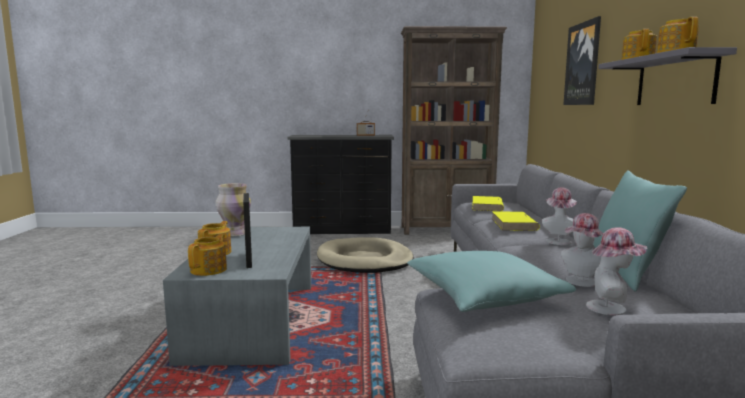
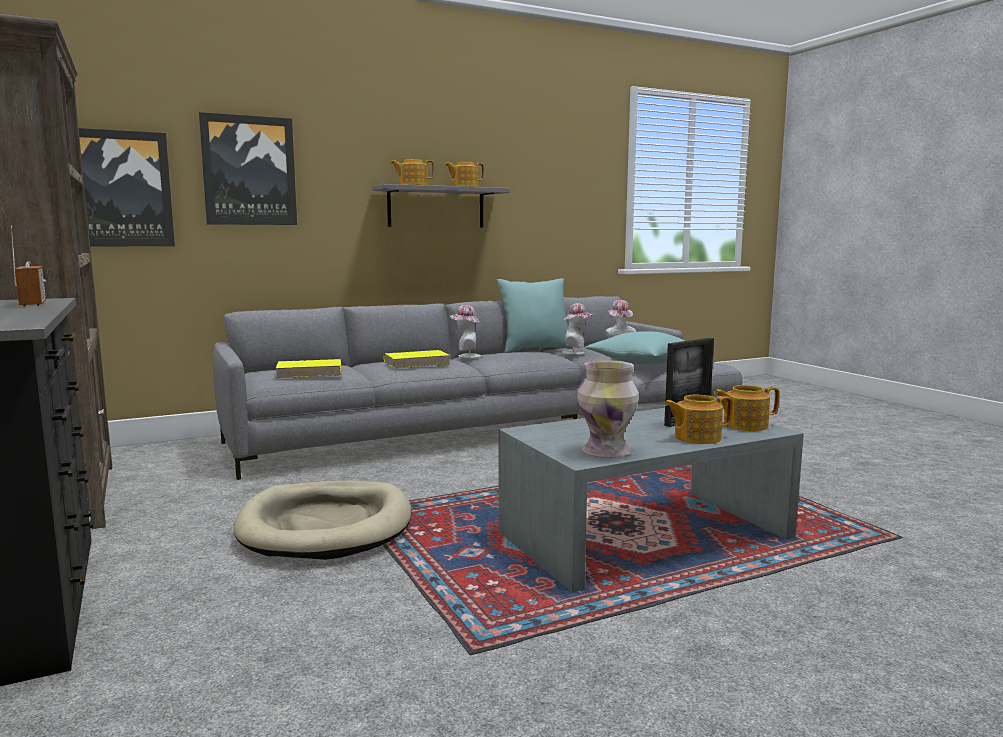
camera: 115 degrees left, 0 degrees up
(548, 84) = (119, 189): none -> picture

